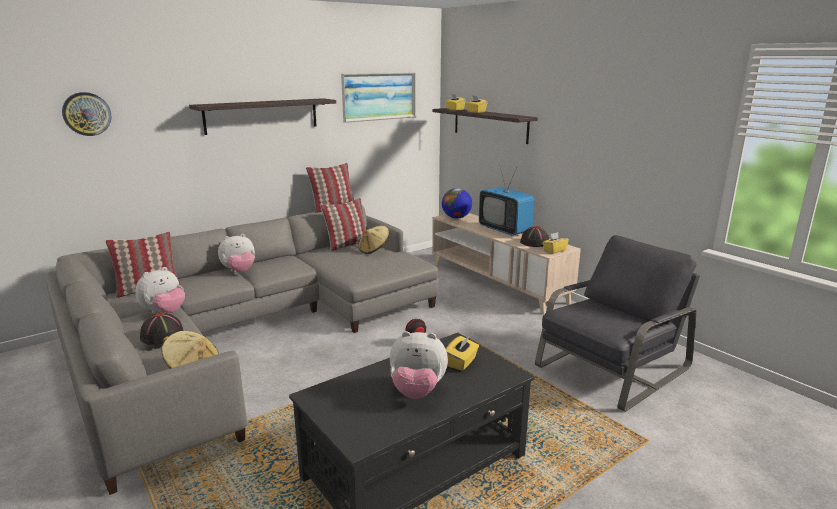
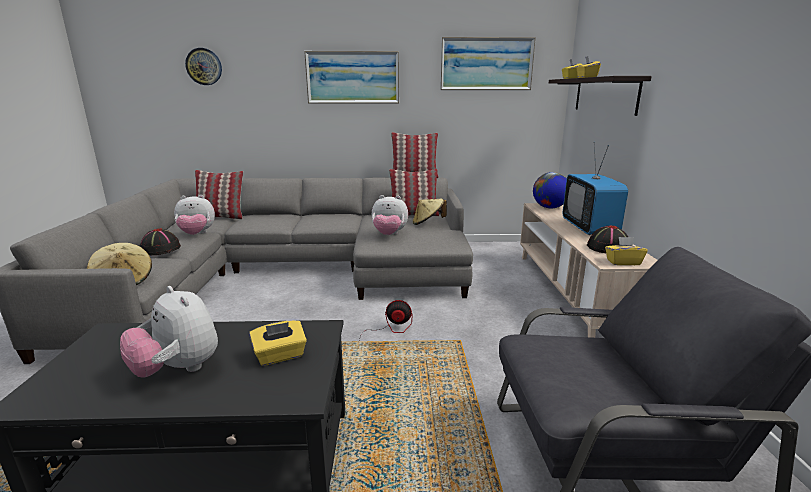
camera: 35 degrees right, 0 degrees up
(239, 271) = (297, 218): plush toy -> plush toy (389, 235)
(262, 115) = (353, 77): shelf -> picture

